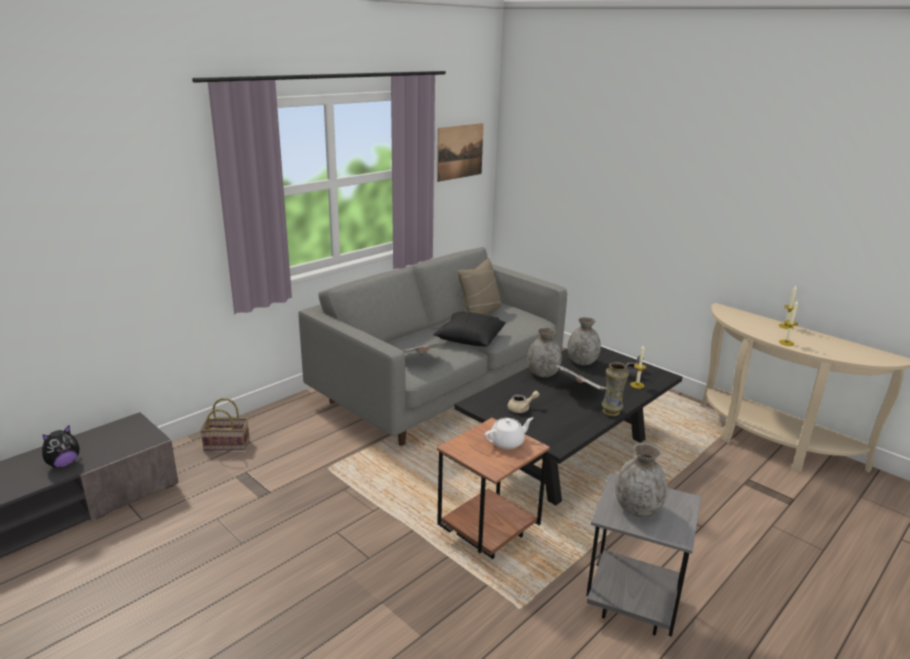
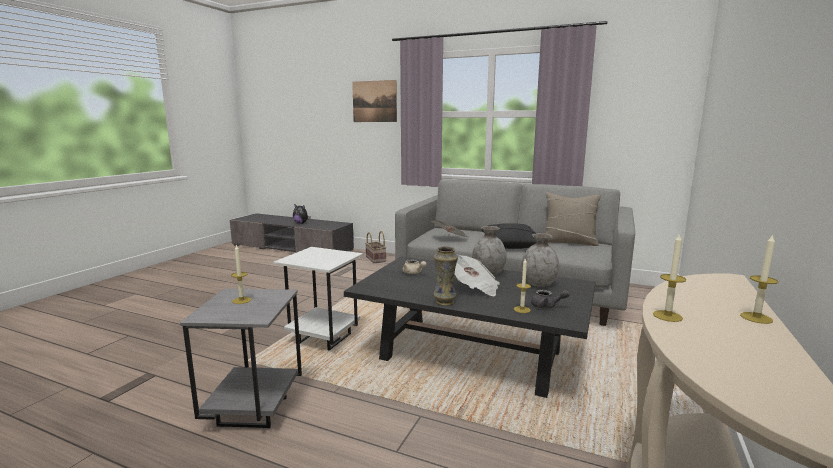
camera: 70 degrees right, 10 degrees down
(460, 151) = (639, 101): picture -> picture (374, 101)
(487, 536) = (325, 338): brown side table -> white side table
(507, 442) = (327, 259): white teapot -> none
(637, 509) = (241, 300): grey vase -> candle

